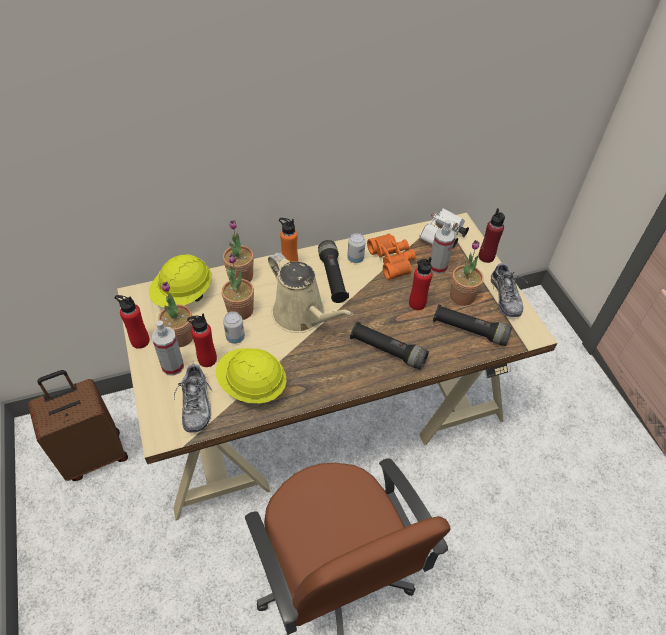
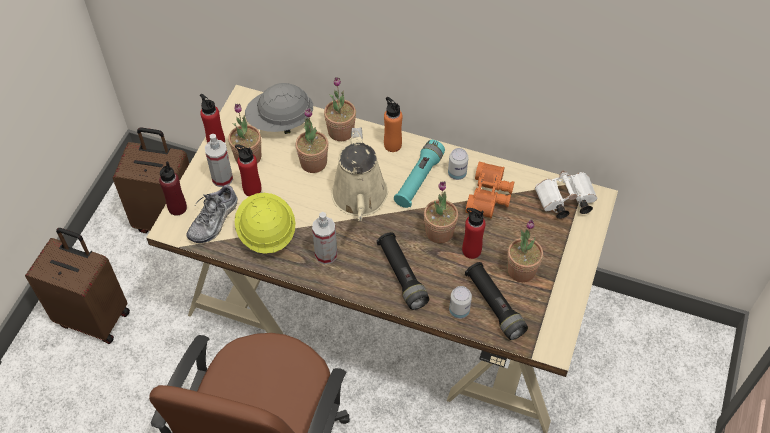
camera: 40 degrees right, 5 degrees up
(89, 581) = (95, 317): none -> brown suitcase
(183, 295) = (280, 122): yellow hard hat -> grey hard hat
(235, 337) = (289, 184): can -> can (459, 311)
(332, 277) = (418, 180): black flashlight -> turquoise flashlight
(383, 304) = (439, 232): none -> potted plant
(437, 267) = (527, 228): spray bottle -> spray bottle (326, 254)
(486, 257) = (587, 247): red bottle -> red bottle (177, 208)
(505, 297) = (563, 297): shoe -> none

